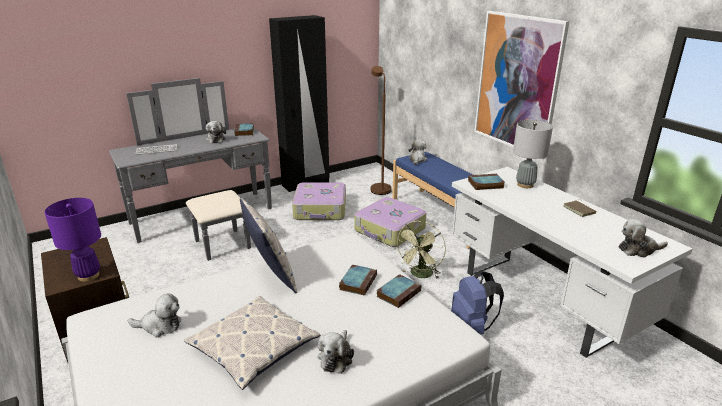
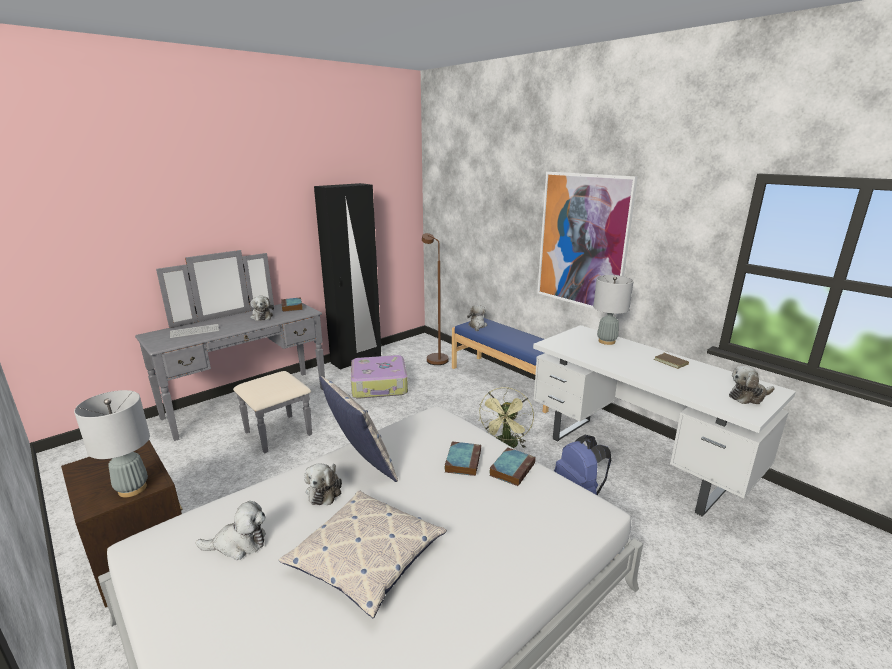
camera: 10 degrees left, 5 degrees down
(88, 276) = (132, 489): purple table lamp -> grey table lamp
(336, 357) = (470, 556): plush toy -> plush toy (325, 491)
(389, 230) = (459, 401): suitcase -> none
(485, 184) = (567, 344): book -> none

